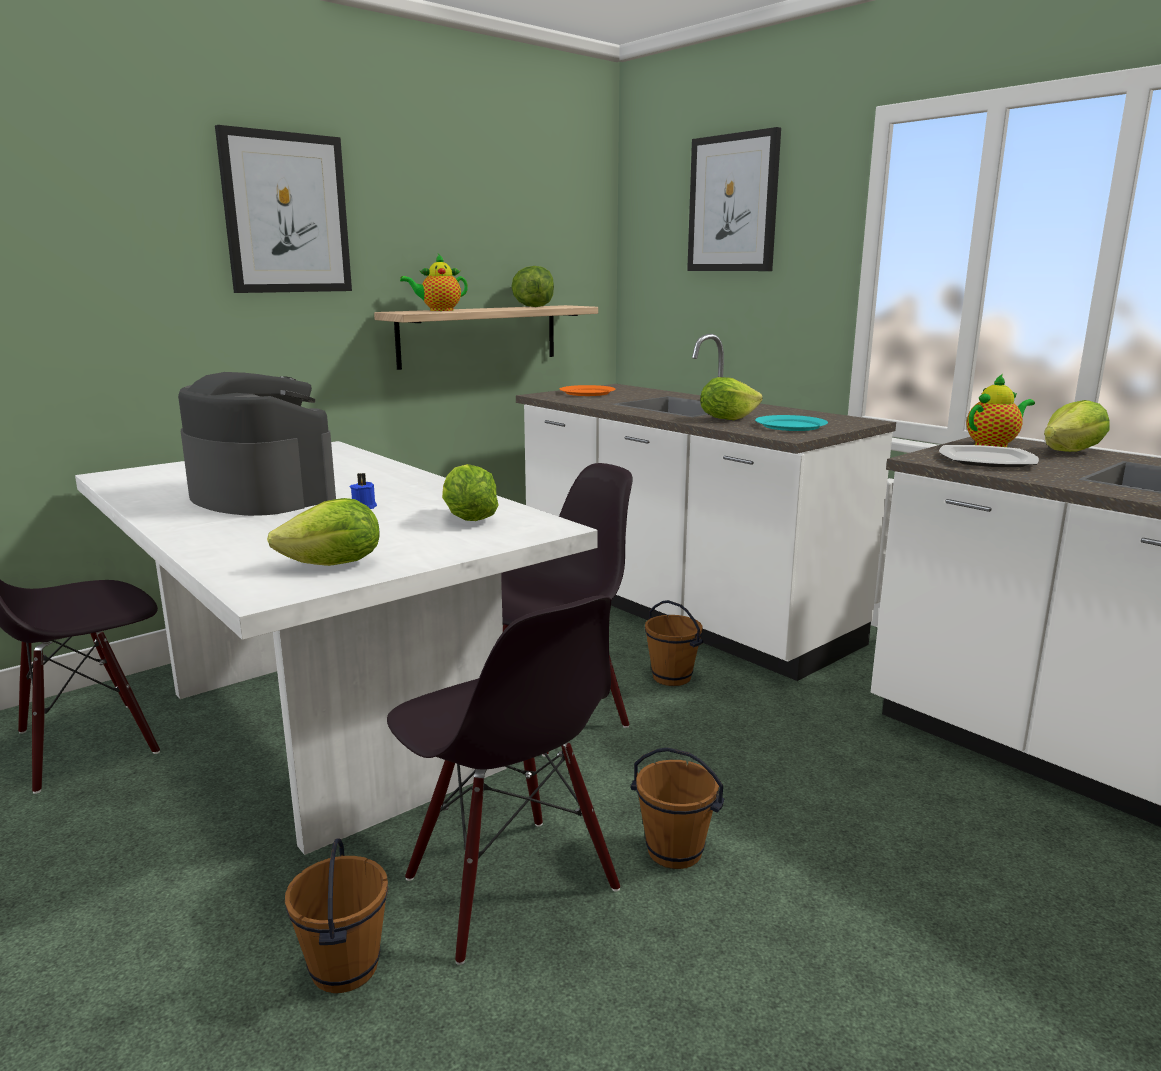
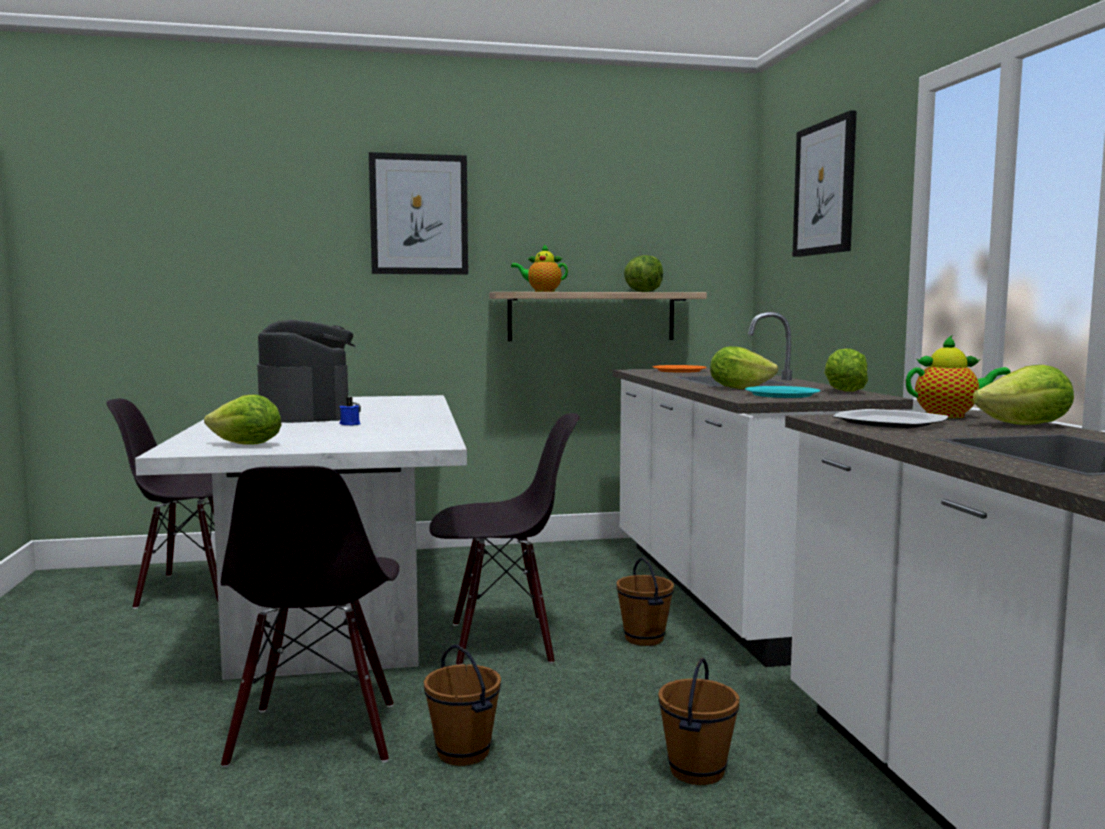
camera: 30 degrees right, 10 degrees down
(343, 968) = (158, 745): brown bucket -> brown bucket (695, 771)
(468, 519) = (395, 435): lettuce -> lettuce (843, 391)

